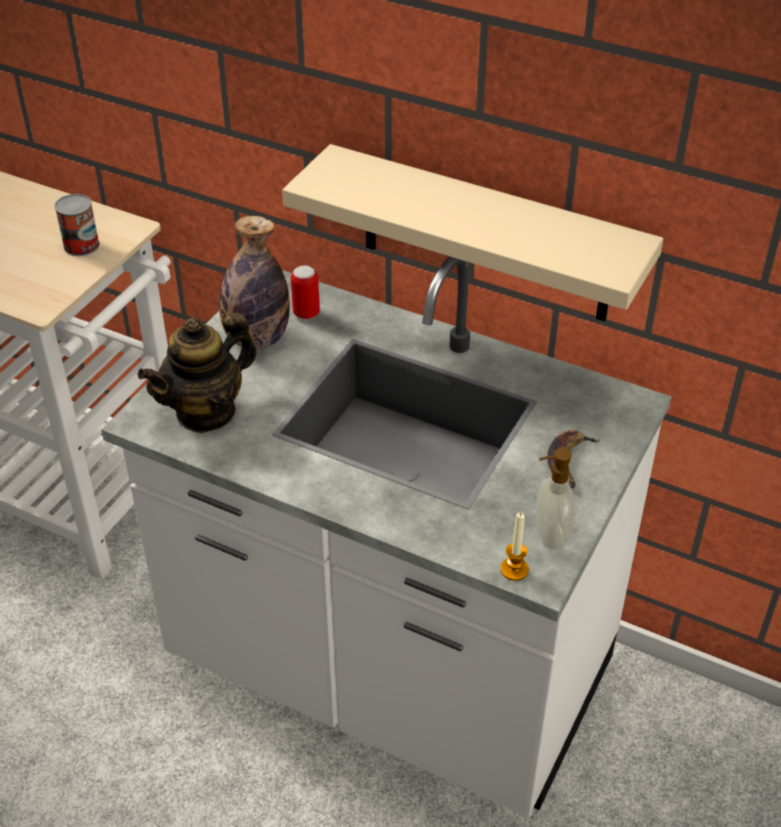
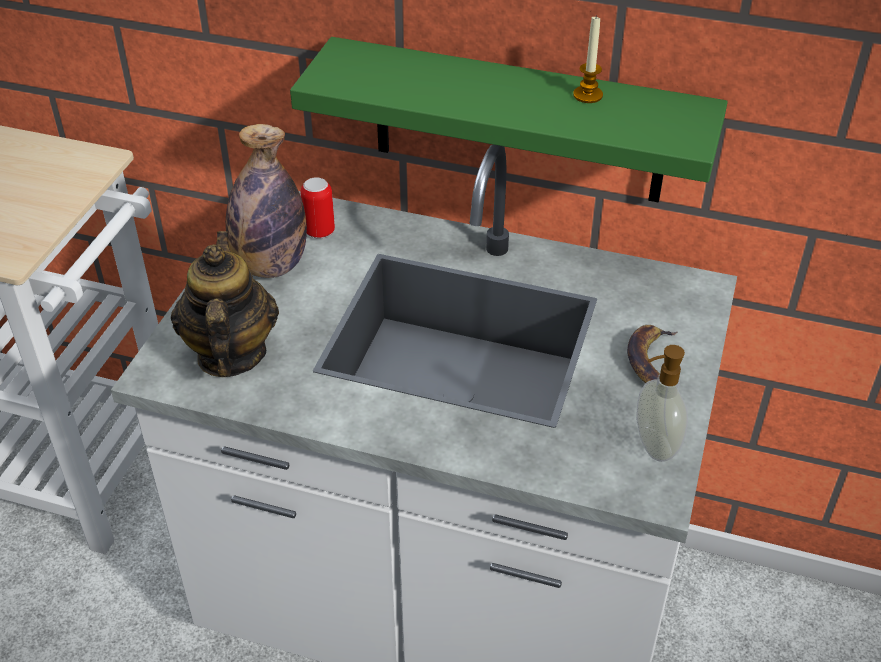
camera: 10 degrees left, 0 degrees up
(81, 245) = (46, 184): can -> none
(206, 411) = (230, 354): teapot -> teapot turned 135 degrees clockwise
(485, 236) = (518, 122): beige shelf -> green shelf
(514, 569) = (626, 490): candle -> candle (588, 95)

